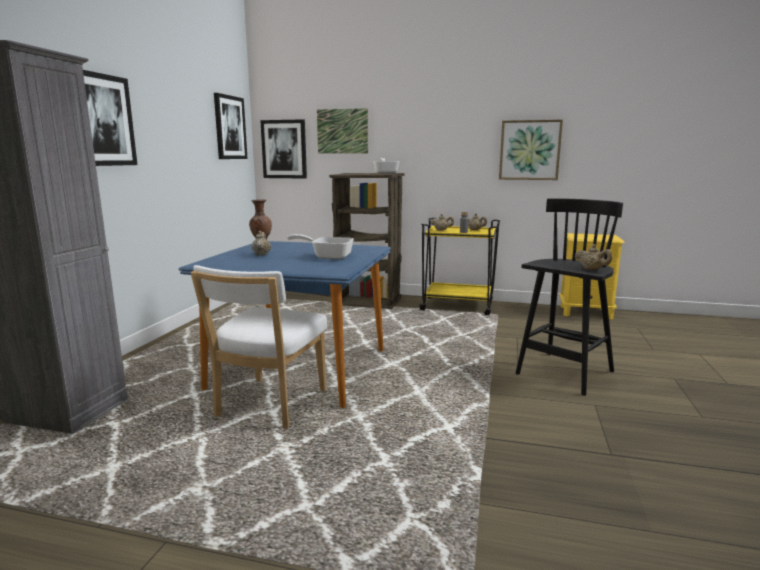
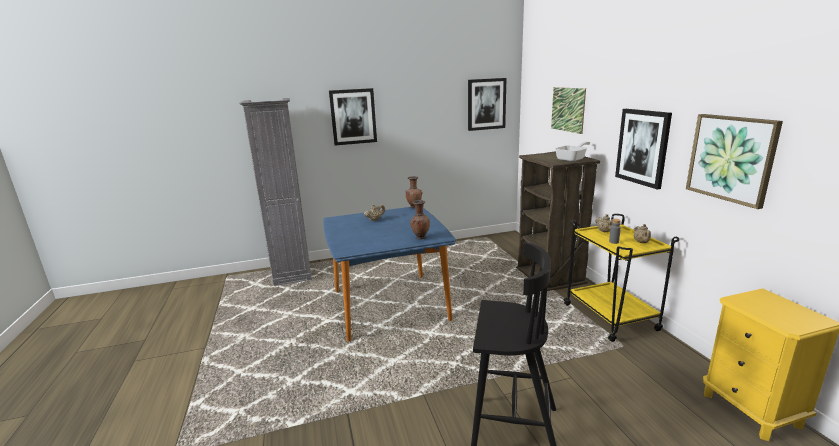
camera: 60 degrees right, 5 degrees up
(268, 405) = (333, 317): white chair -> none
(284, 149) = (534, 121): picture -> picture (642, 147)
(328, 256) = (389, 235): frying pan -> none
(362, 251) = (420, 238): none -> brown vase
(591, 269) = (500, 338): beige teapot -> none

